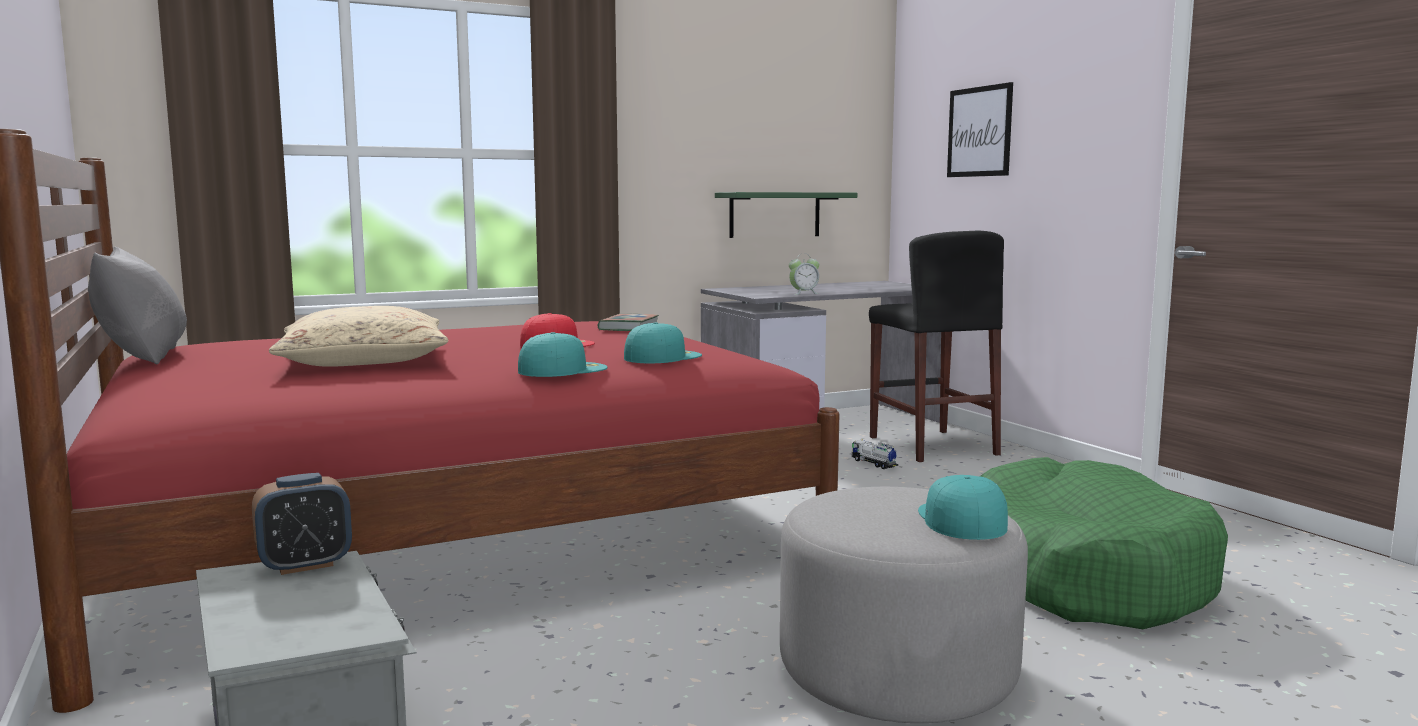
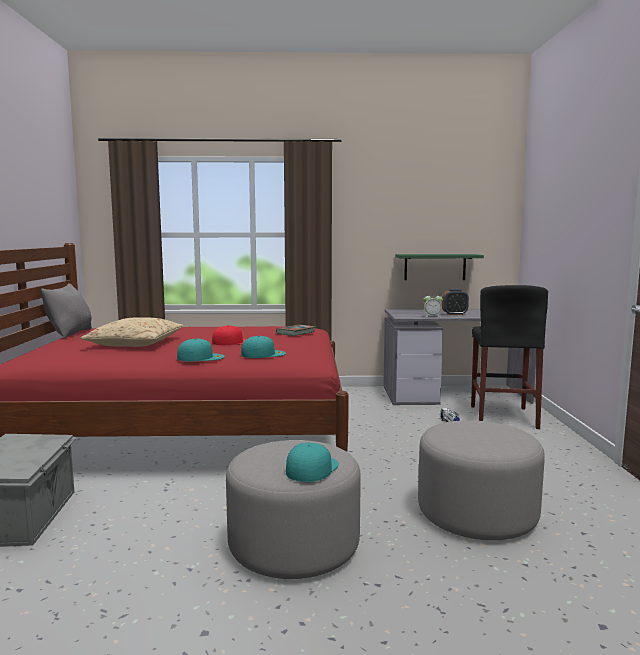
camera: 25 degrees right, 0 degrees up
(305, 565) = (42, 438): alarm clock -> alarm clock (454, 314)
(979, 132) = (555, 218): picture -> none
(1078, 574) = (477, 514): green dog bed -> grey ottoman

